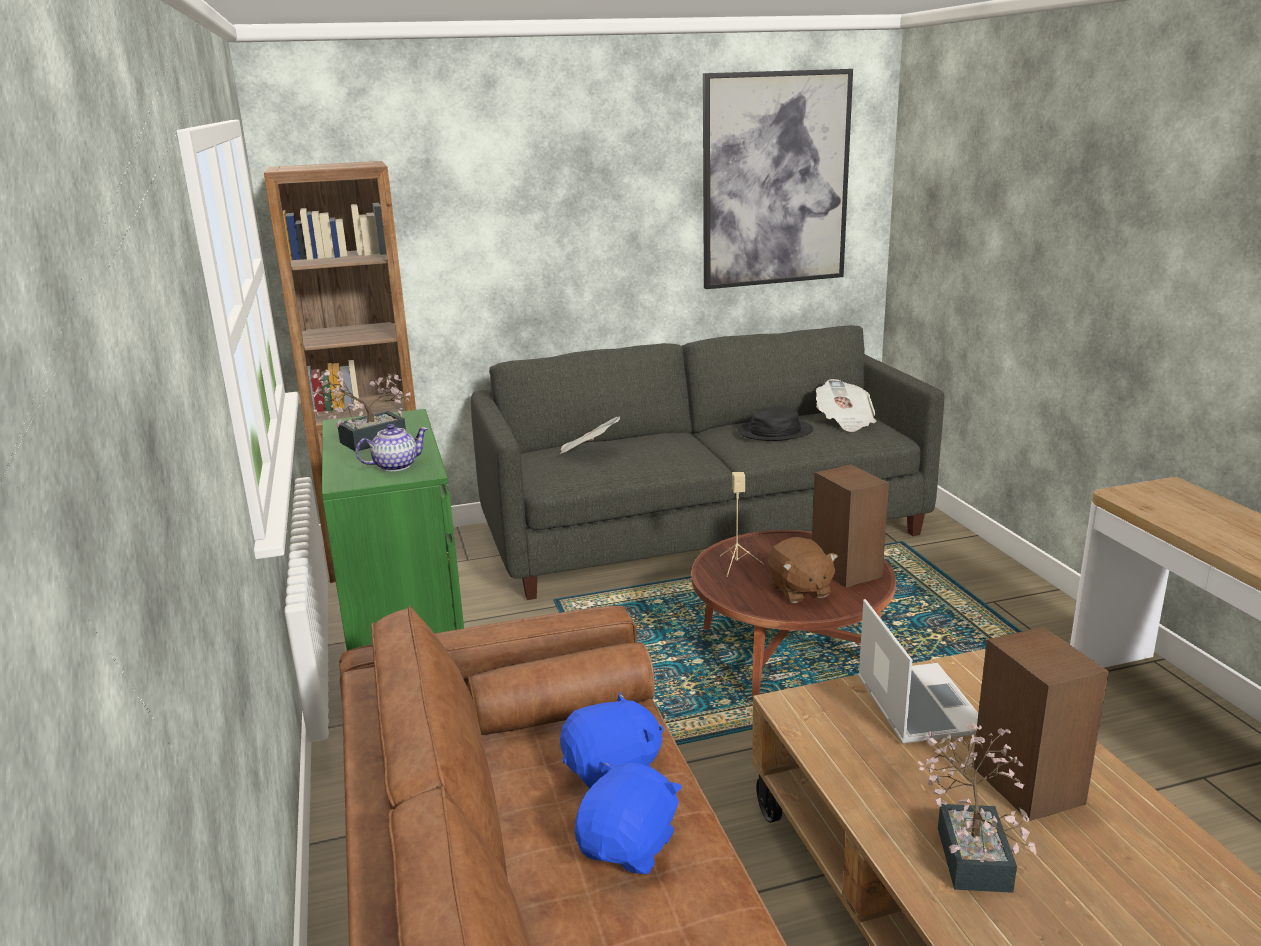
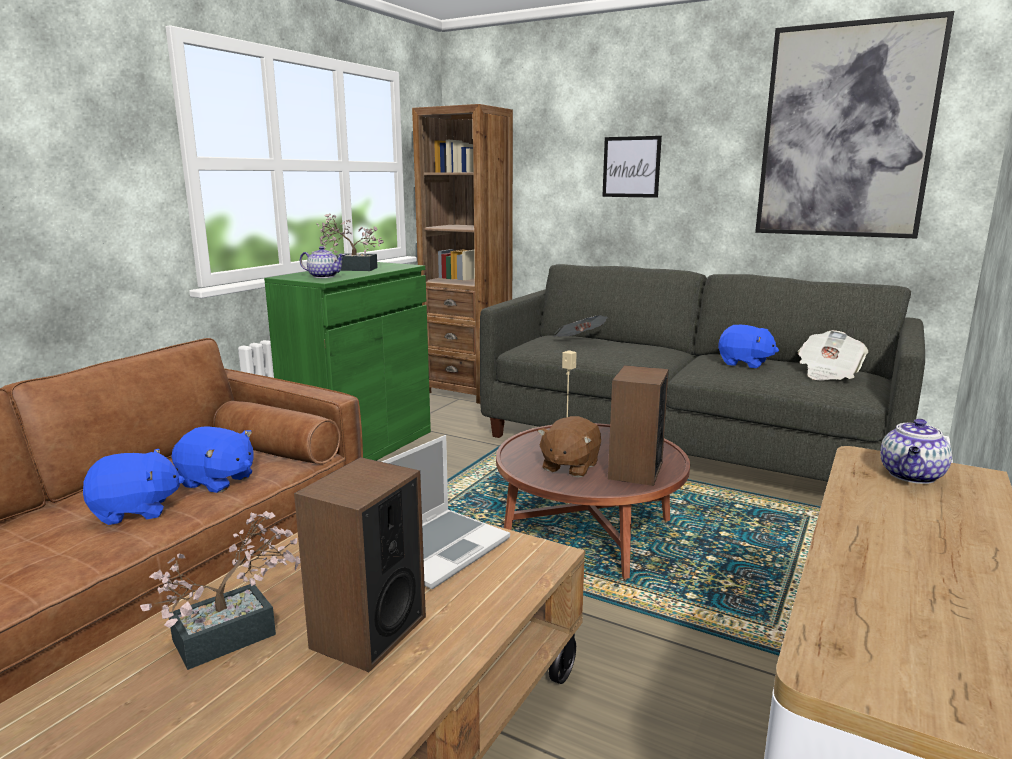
camera: 45 degrees right, 5 degrees down
(558, 228) = (631, 167): none -> picture
(774, 431) = (744, 363): black hat -> blue plush toy
(1162, 499) = (912, 476): none -> teapot

